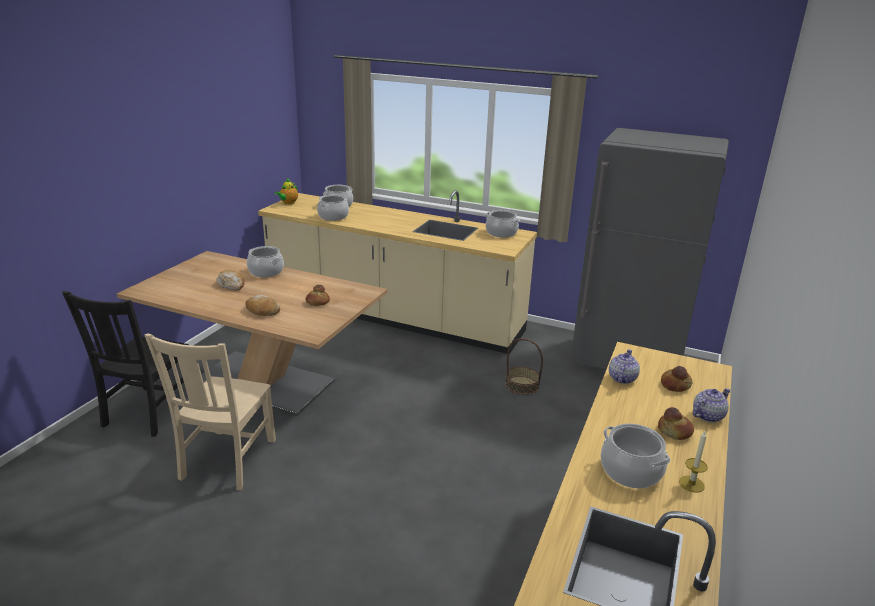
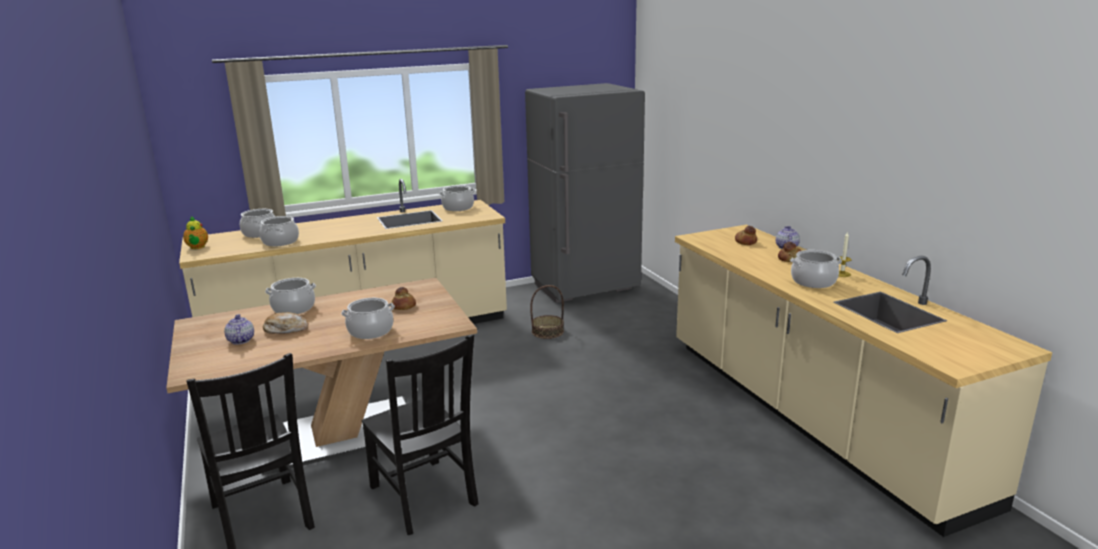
camera: 45 degrees left, 5 degrees down
(226, 461) = (424, 497): beige chair -> black chair
(262, 311) = (370, 331): bread -> cooking pot
(622, 378) = (718, 250): teapot -> teapot (240, 340)

